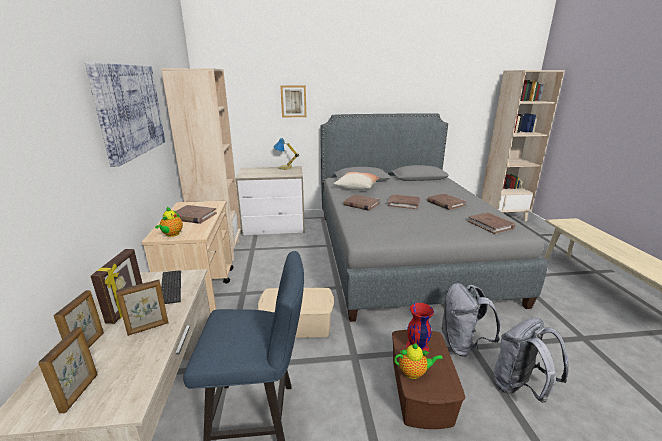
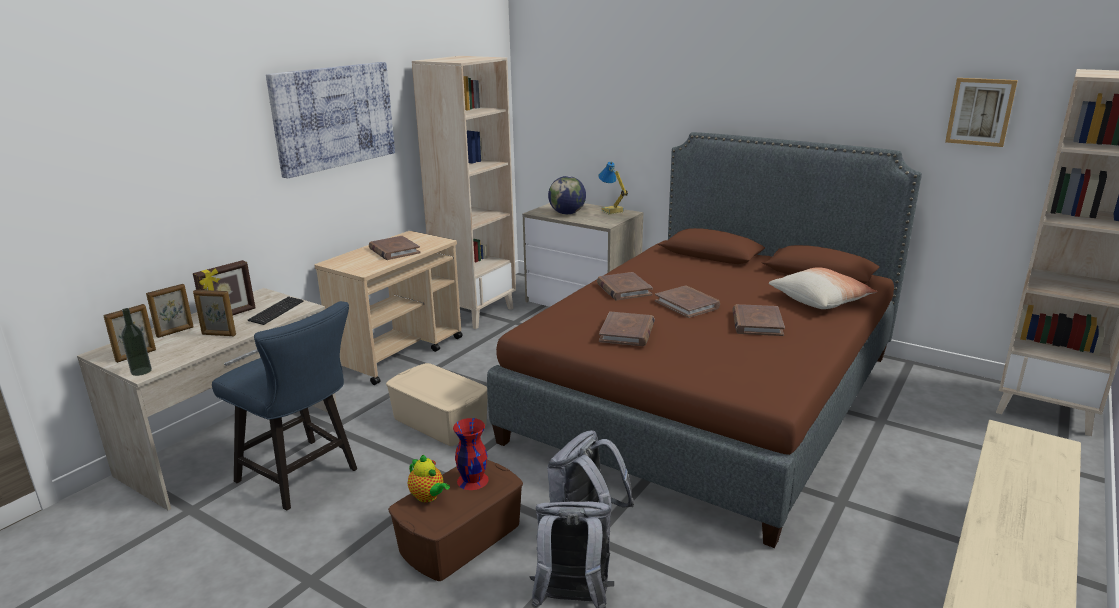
camera: 40 degrees right, 0 degrees up
(121, 405) = (141, 371): none -> bottle
(172, 234) = (345, 264): teapot -> none
(262, 173) = (567, 213): none -> globe
(293, 101) = (638, 104): picture -> picture (980, 111)
(357, 187) = (675, 264): pillow -> pillow (820, 300)
(402, 252) = (708, 396): grey bed -> brown bed
(490, 225) = (749, 373): brown book -> brown book (627, 332)

